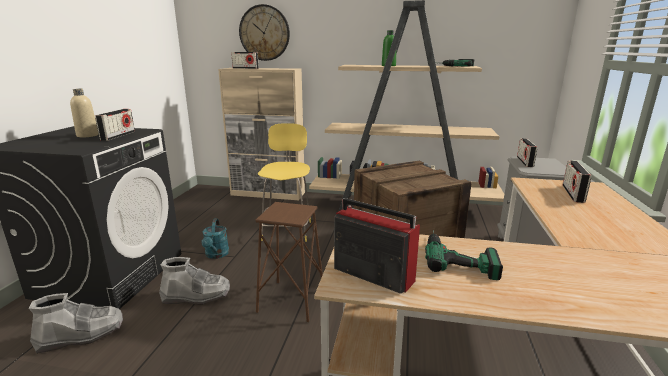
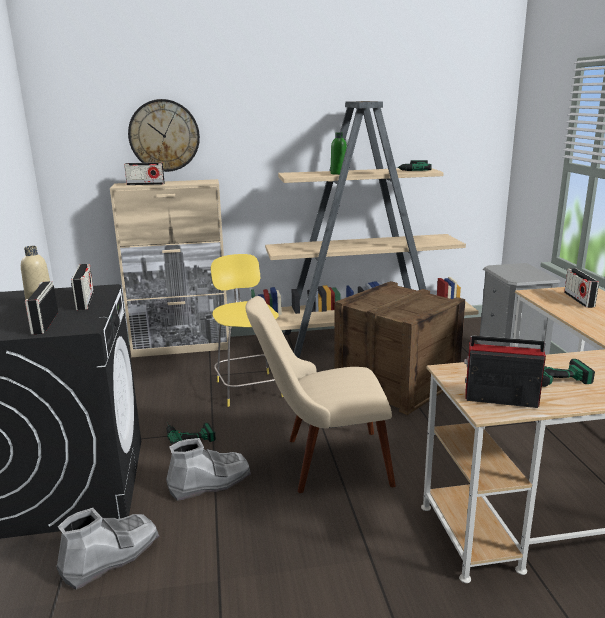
camera: 20 degrees left, 0 degrees up
(216, 255) = (188, 434): turquoise watering can -> power drill
(291, 300) = (322, 462): brown stool -> beige chair
(525, 162) = (503, 270): radio -> radio (45, 323)

